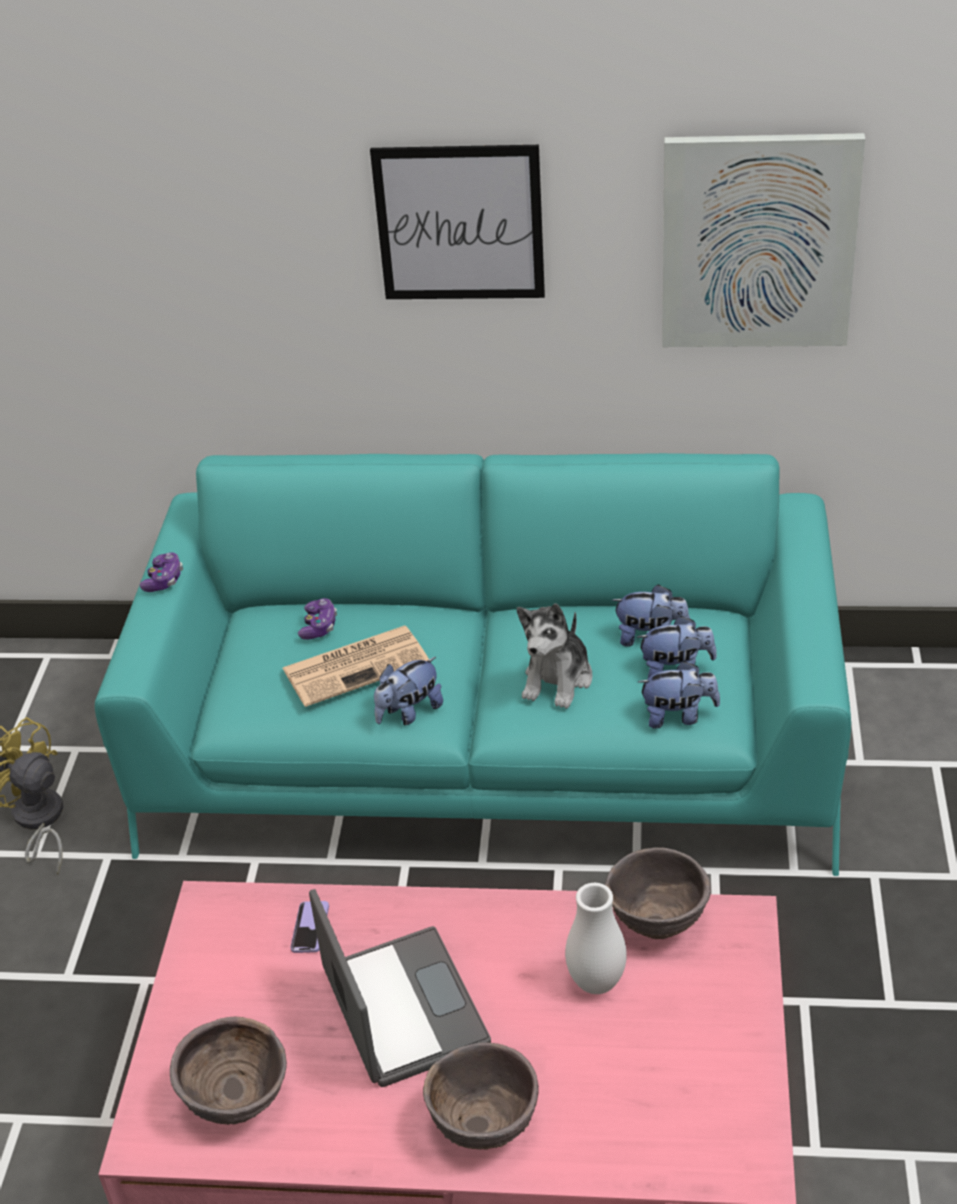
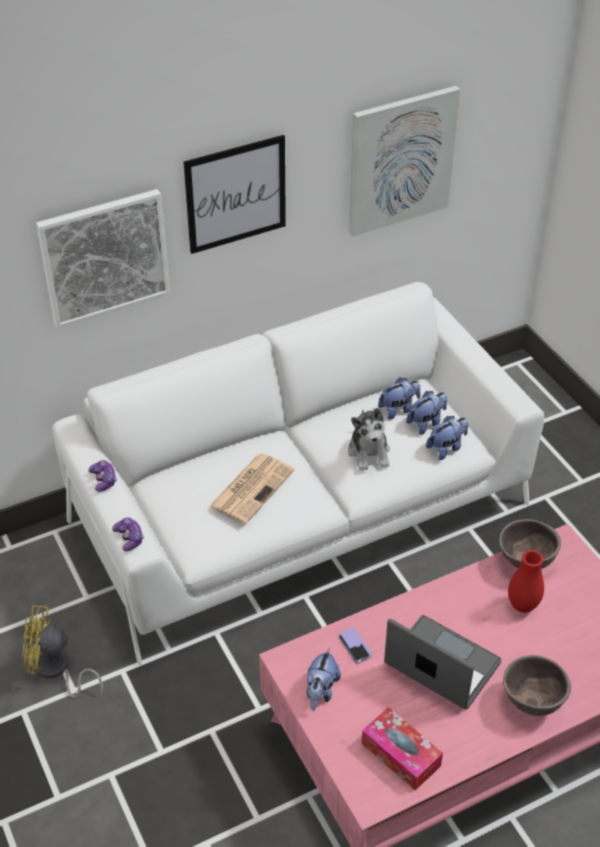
camera: 35 degrees left, 5 degrees up
(237, 1102) = (400, 754): brown bowl -> tissue box
(251, 267) = (104, 257): none -> picture
(319, 626) = (207, 473): game controller -> game controller (129, 538)
(409, 712) = (301, 503): plush toy -> plush toy (320, 691)
(491, 752) = (299, 512): turquoise sofa -> white sofa
(596, 982) = (522, 605): white vase -> red vase

